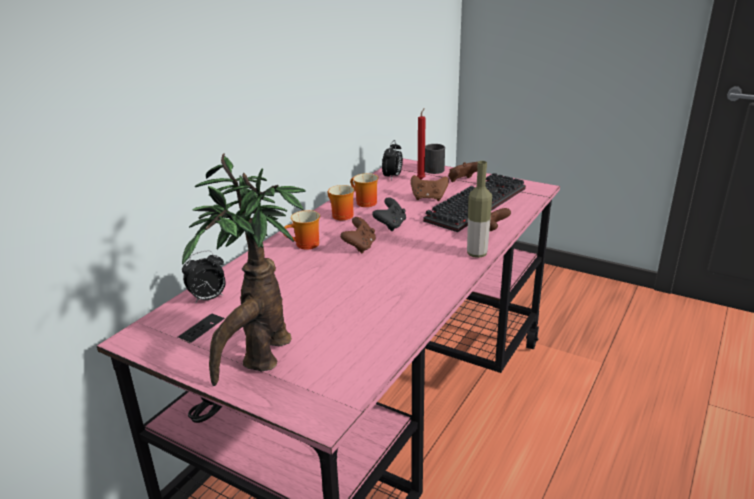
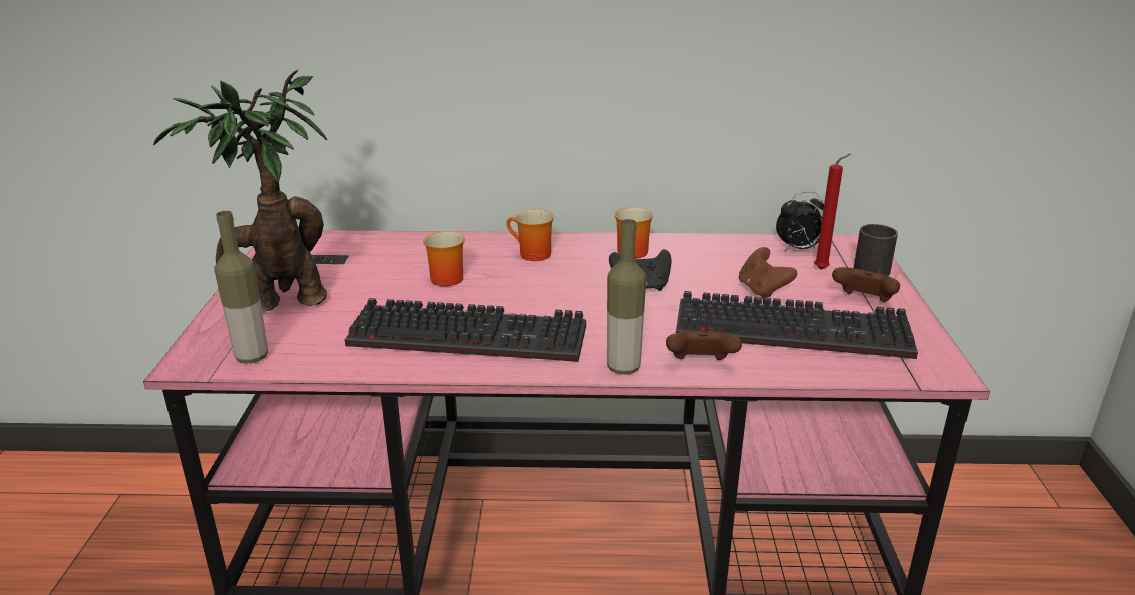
camera: 60 degrees right, 0 degrees up
(208, 299) = (373, 245): alarm clock -> none
(343, 384) = (252, 357): none -> bottle
(360, 247) = (559, 285): brown game controller -> none
(363, 203) = (686, 254): mug -> mug (446, 277)
(396, 289) = (473, 334): none -> keyboard

